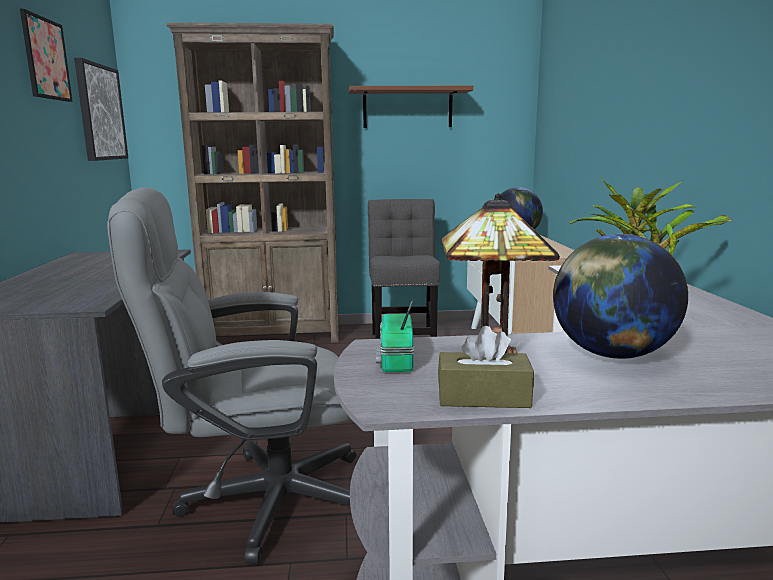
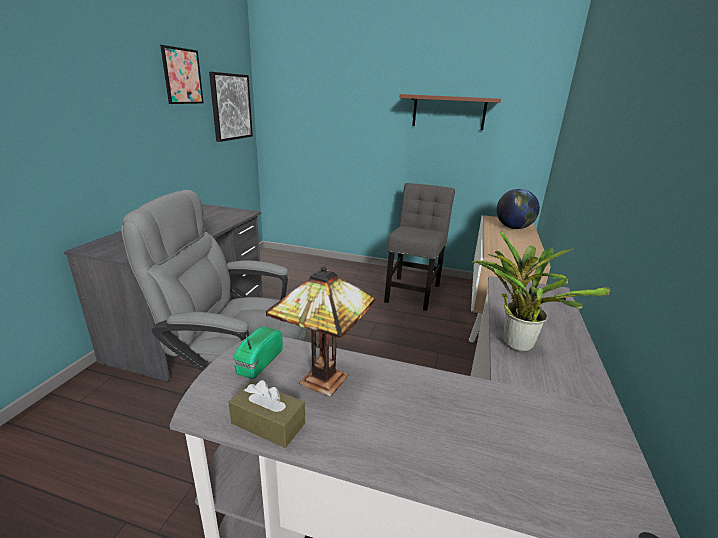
camera: 20 degrees right, 10 degrees up
(274, 336) = (332, 267): brown bookcase -> none
(611, 354) = (413, 403): globe -> none

